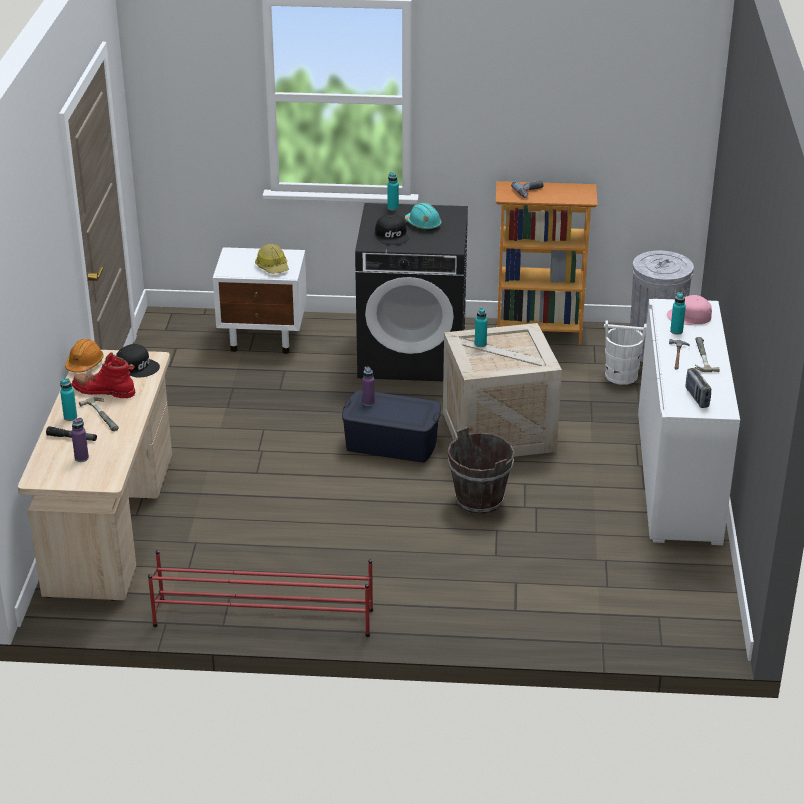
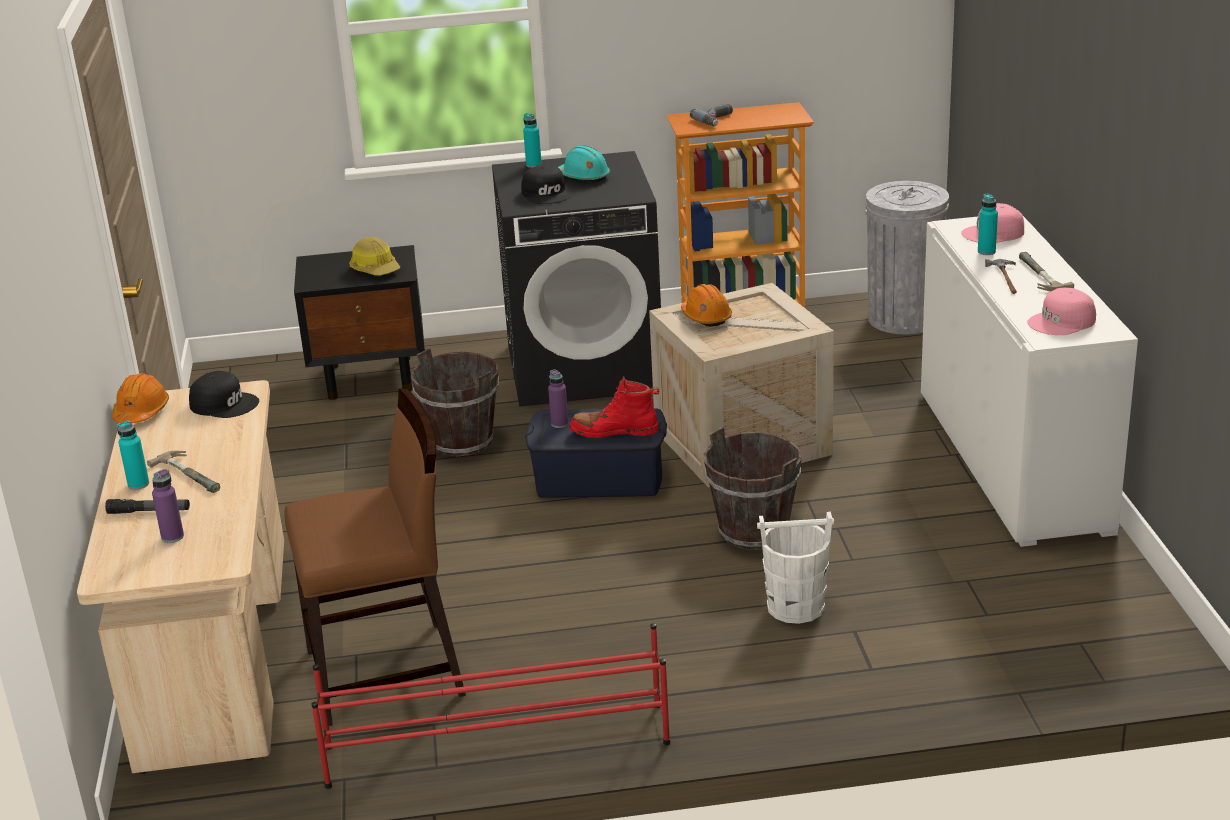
camera: 10 degrees left, 5 degrees down
(104, 391) = (182, 442): red boot -> red boot (614, 432)
(211, 558) = (387, 673): none -> brown chair
(264, 338) = (371, 377): white nightstand -> black nightstand
(310, 399) = (462, 441): none -> brown bucket
(480, 344) = (706, 317): turquoise bottle -> orange hard hat
(621, 376) = (875, 353): white bucket -> white bucket (796, 607)
(696, 398) = (1062, 322): radio -> pink cap

